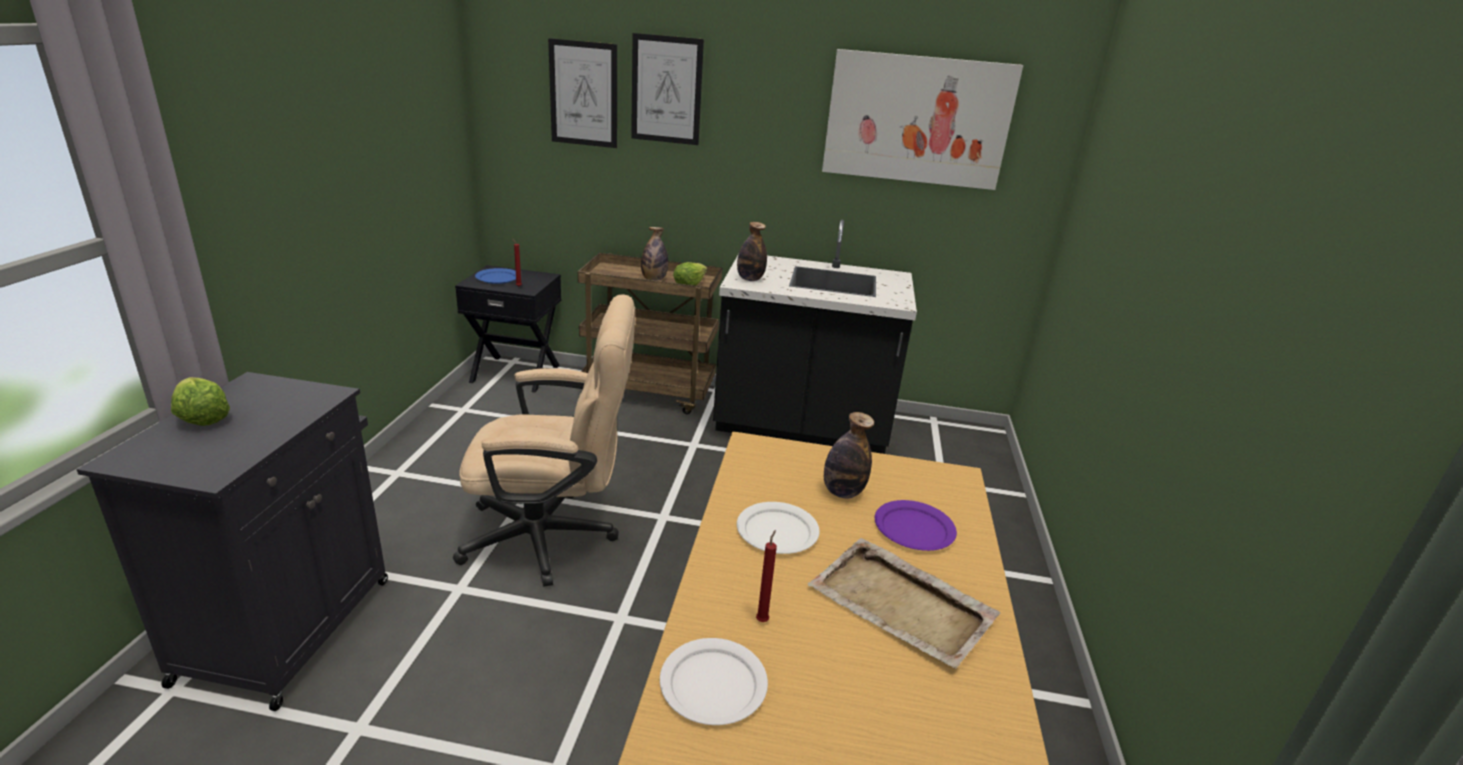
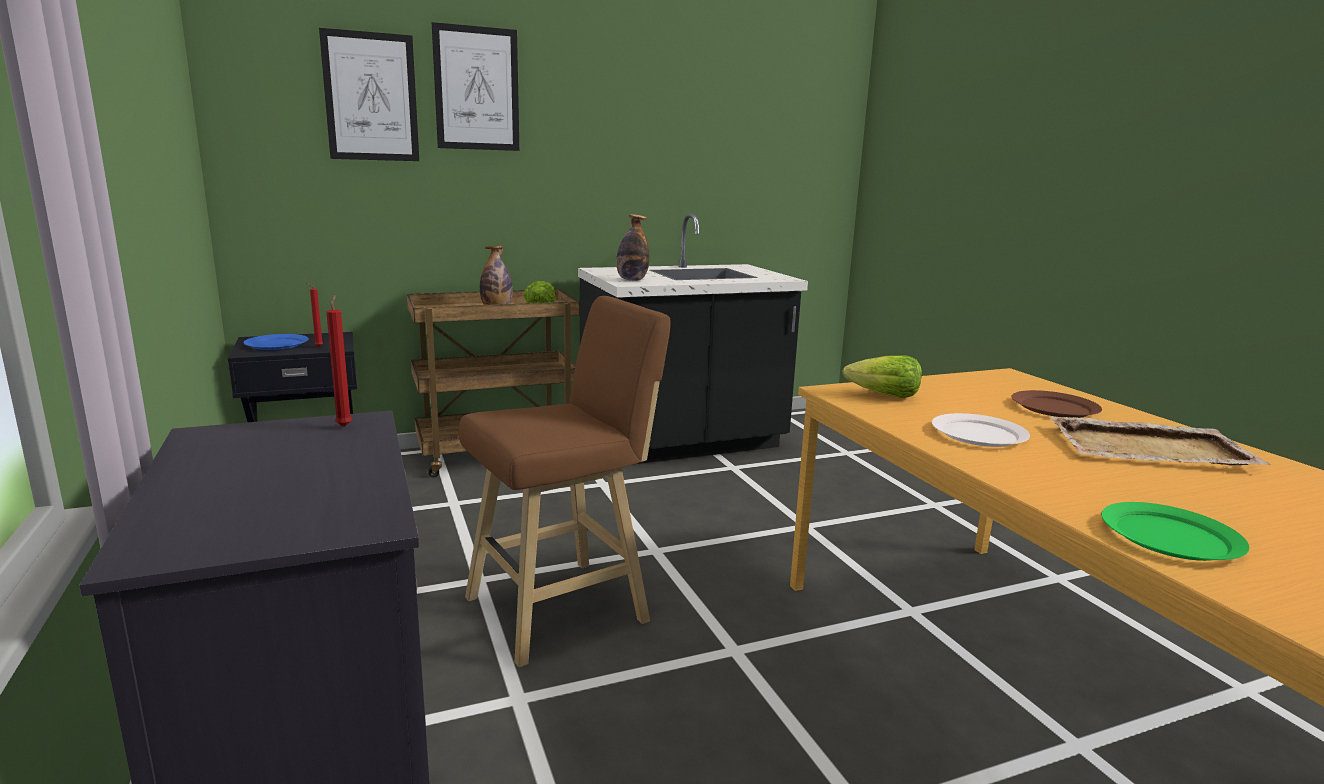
camera: 30 degrees left, 10 degrees down
(201, 417) = (202, 479): lettuce -> lettuce (883, 396)
(553, 537) = (564, 608): beige office chair -> brown stool
(713, 685) = (1171, 537): white plate -> green plate
(762, 620) = (1100, 487): red candle -> red candle (344, 426)
(842, 492) = (964, 401): bottle -> none
(913, 528) = (1053, 407): purple plate -> brown plate
(917, 120) = (734, 111): picture -> none

